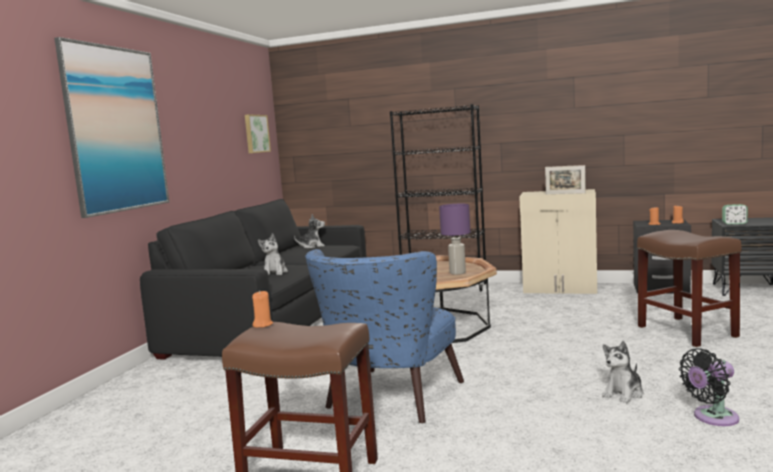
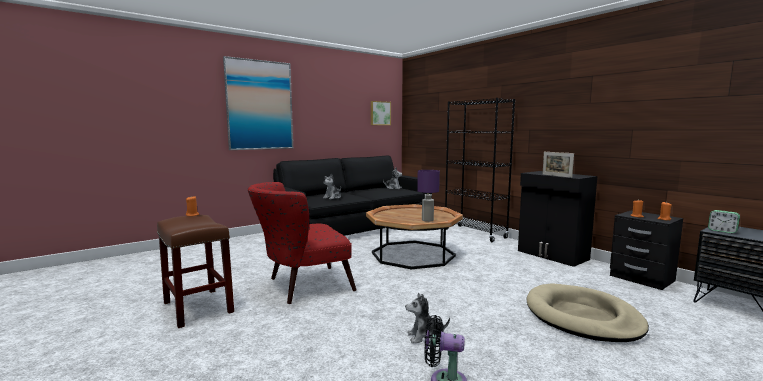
camera: 35 degrees right, 0 degrees up
(387, 401) = (301, 286): blue armchair -> red armchair
(560, 289) = (552, 255): beige cabinet -> black cabinet
(687, 331) = (582, 317): brown stool -> beige dog bed

